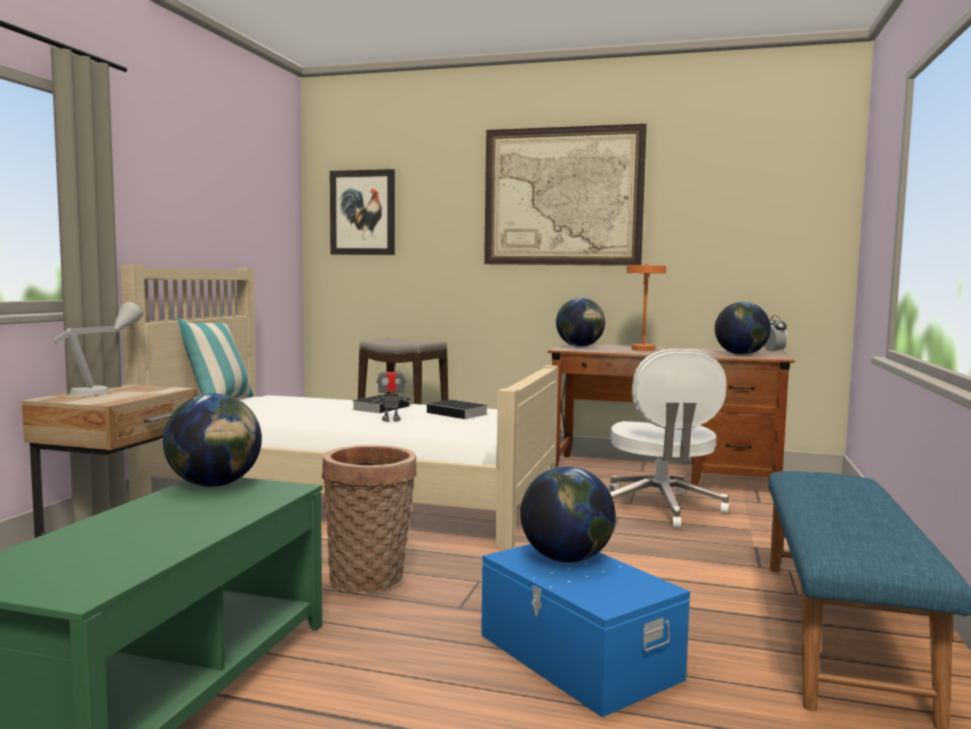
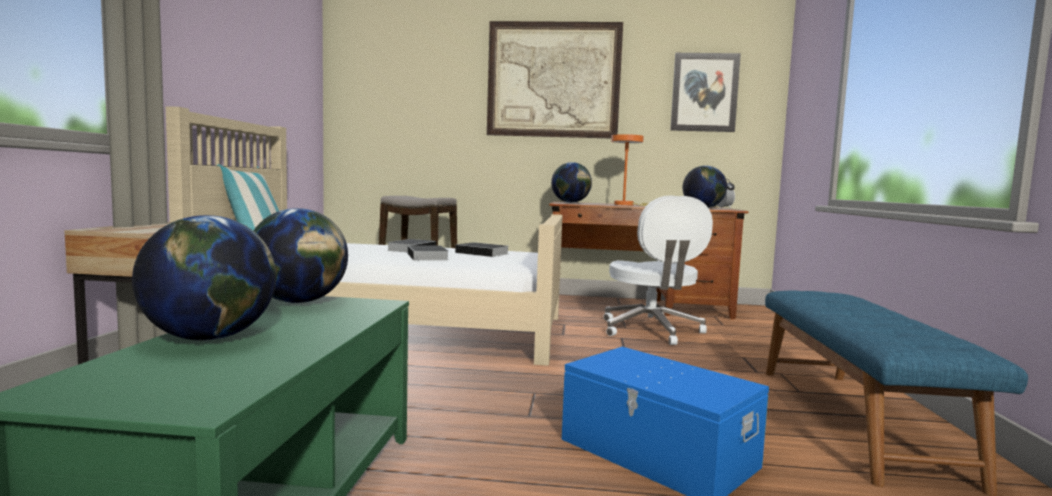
camera: 10 degrees left, 0 degrees up
(103, 390) = (151, 225): grey table lamp -> none
(362, 212) = (379, 88): picture -> picture (704, 92)
(370, 581) = (435, 397): basket -> none
(391, 420) = (428, 257): toy robot -> book
(566, 559) = (642, 364): globe -> globe (210, 338)

